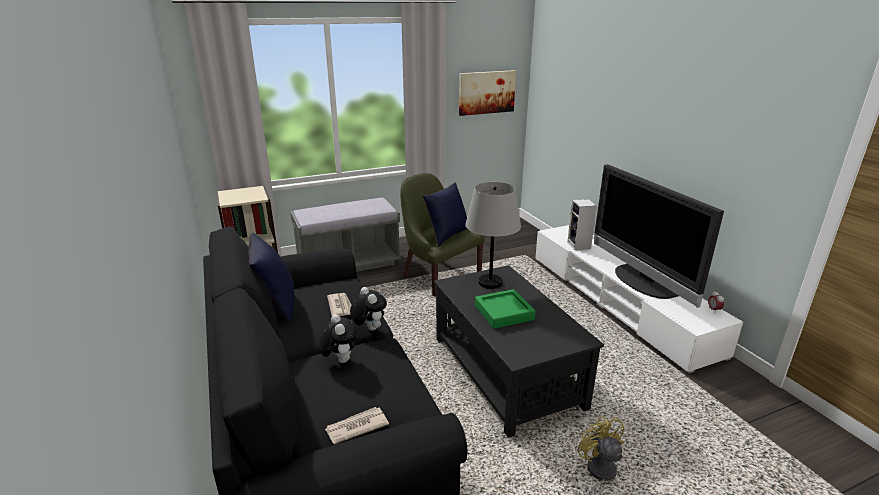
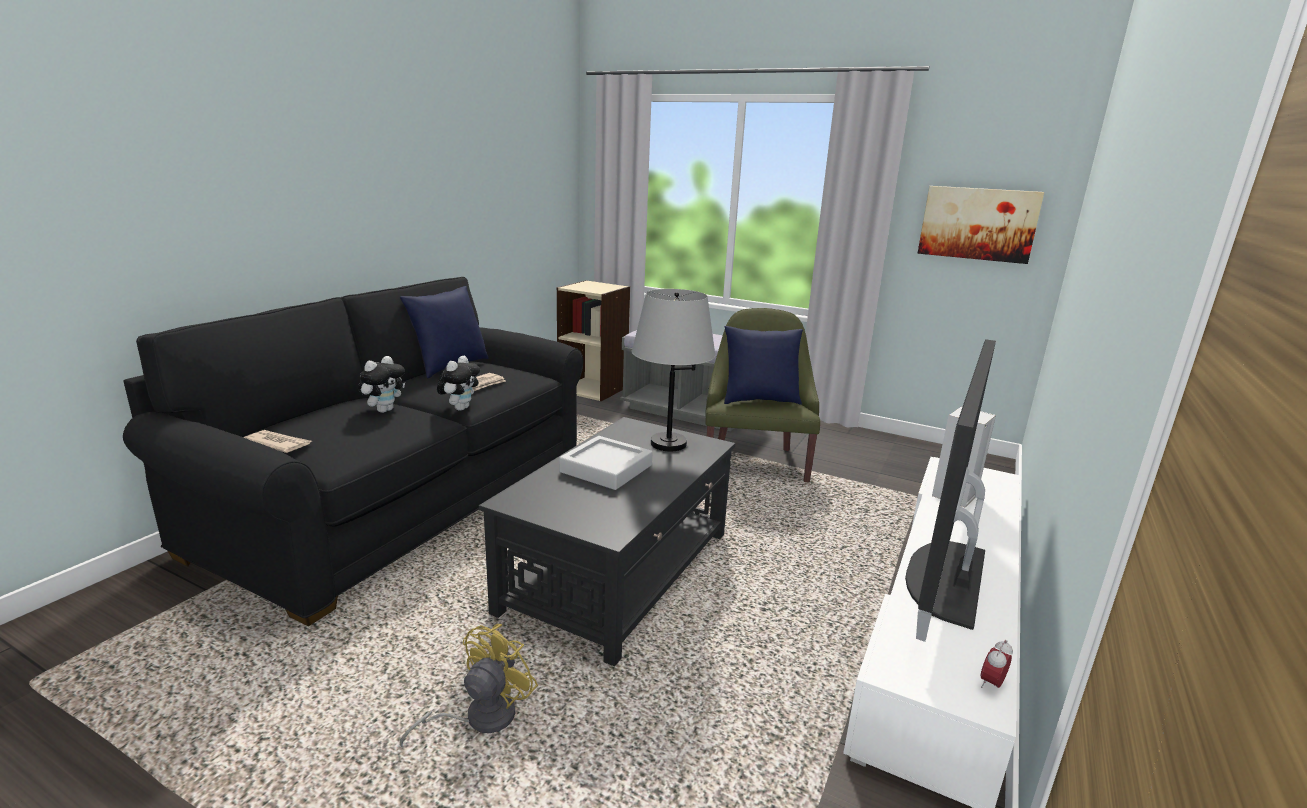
camera: 50 degrees right, 5 degrees down
(504, 312) = (606, 468): green tray -> grey tray

